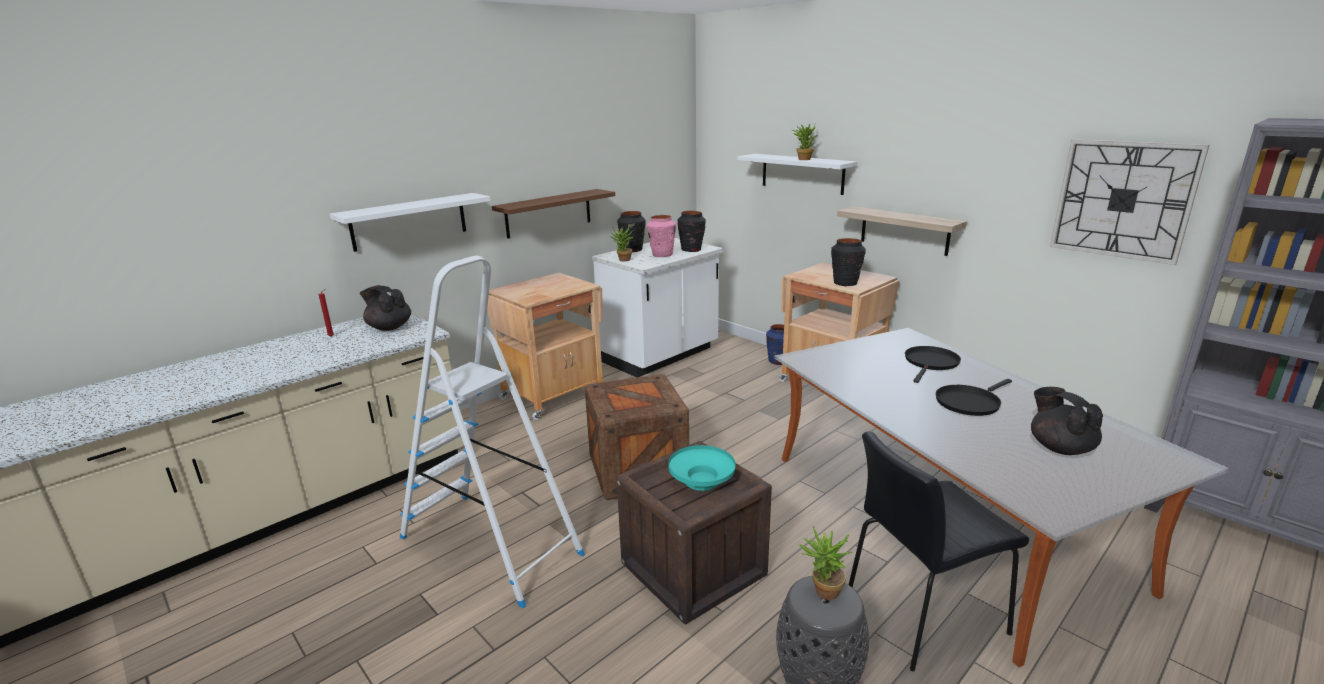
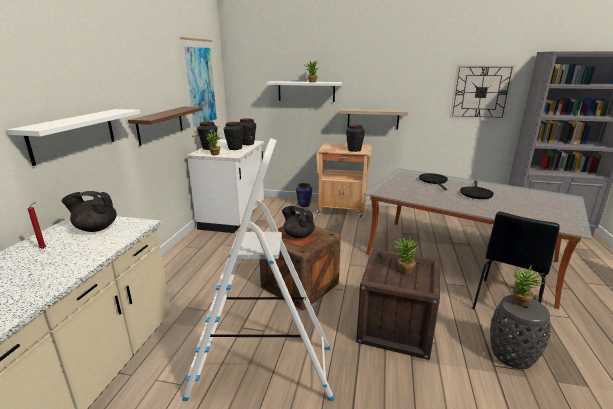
camera: 35 degrees left, 0 degrees up
(553, 395) = (188, 259): brown cart -> none
(638, 161) = (201, 87): none -> picture
(662, 255) = (235, 148): pink vase -> black vase
(702, 480) = (403, 269): turquoise bowl -> potted plant
(1060, 448) = (533, 203): black teapot -> black teapot (298, 235)

